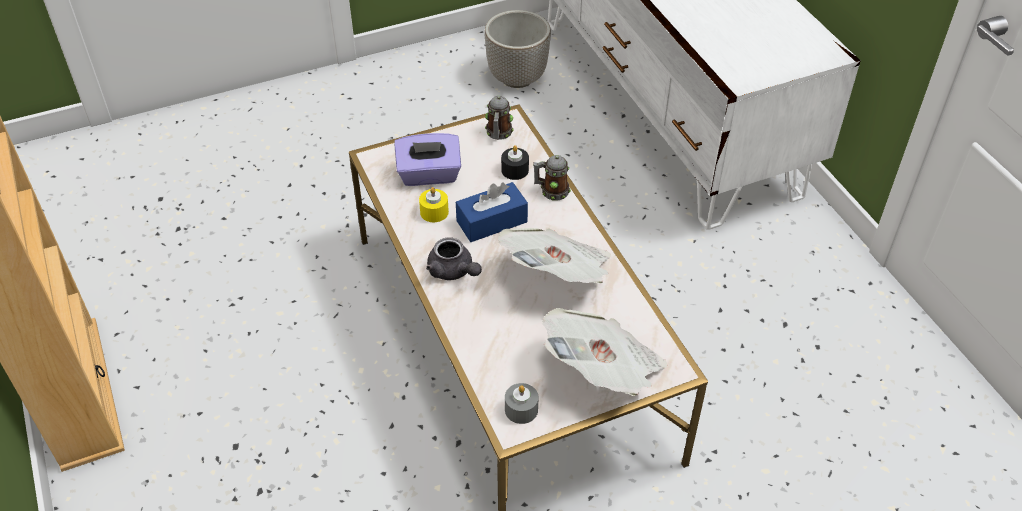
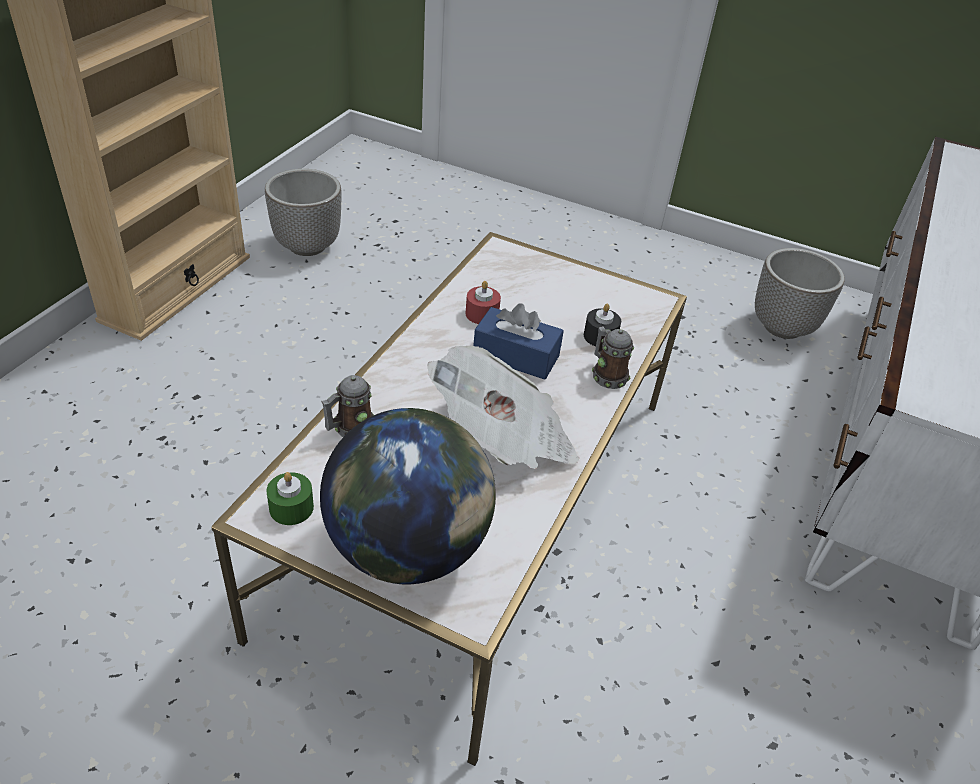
camera: 45 degrees right, 5 degrees down
(127, 274) = (308, 246): none -> planter
(429, 175) = (522, 288): purple tissue box -> none
(434, 212) = (482, 314): yellow candle -> red candle
(453, 271) = (423, 364): grey teapot -> none
(498, 134) = (630, 302): mug -> mug (350, 429)
(521, 409) = (291, 508): grey candle -> green candle
(603, 371) = (408, 548): newspaper -> globe

